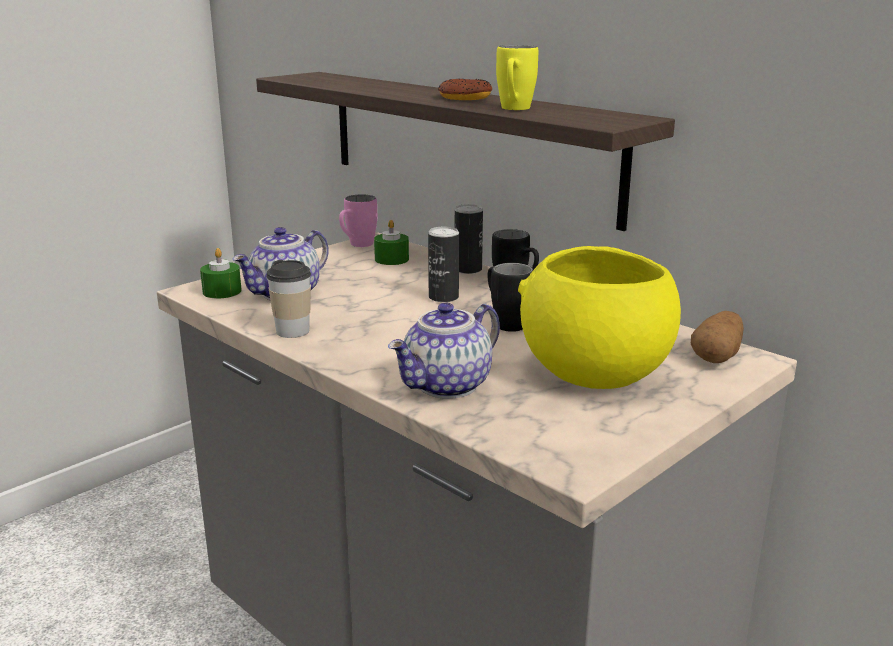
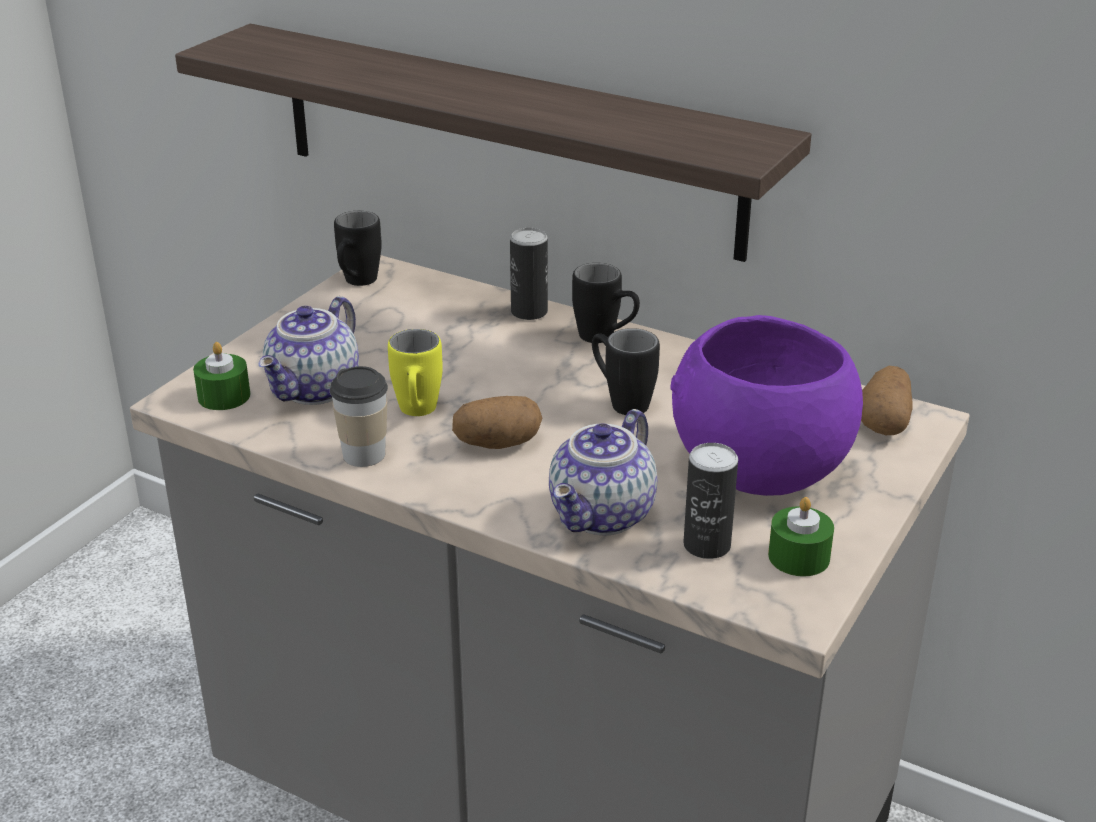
camera: 15 degrees left, 10 degrees up
(357, 246) = (356, 283): pink mug -> black mug
(391, 259) = (419, 305): green candle -> green candle (799, 557)
(395, 336) = (498, 443): none -> potato
(443, 297) = (523, 367): can -> can (707, 545)
(465, 97) = (519, 95): donut -> none
(514, 109) = (605, 127): yellow mug -> yellow mug (417, 414)
(592, 371) = (756, 466): yellow bowl -> purple bowl

